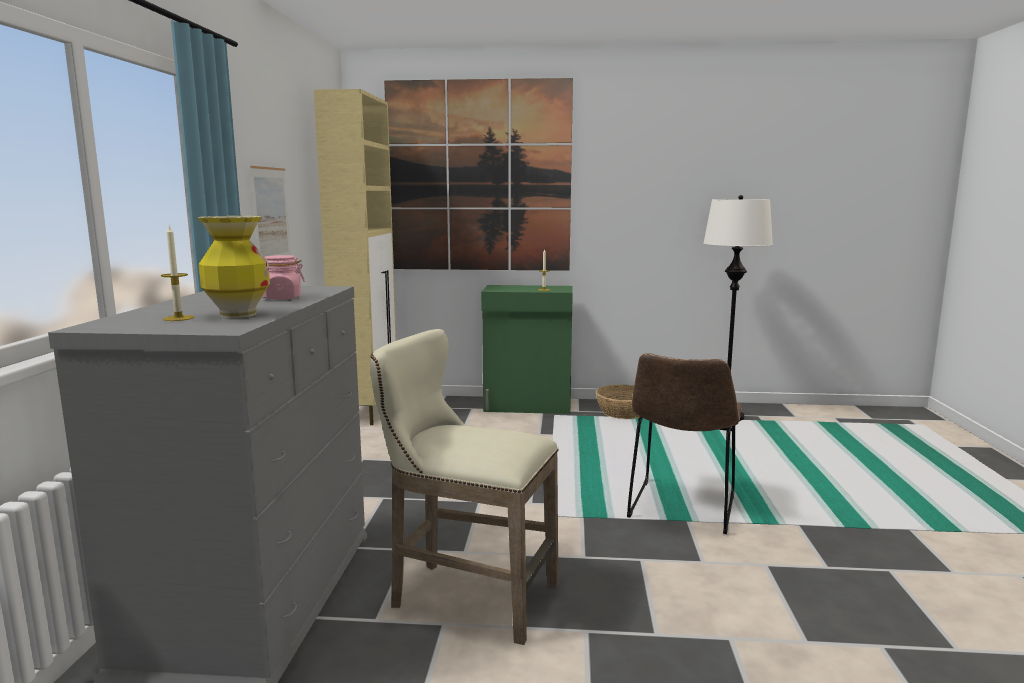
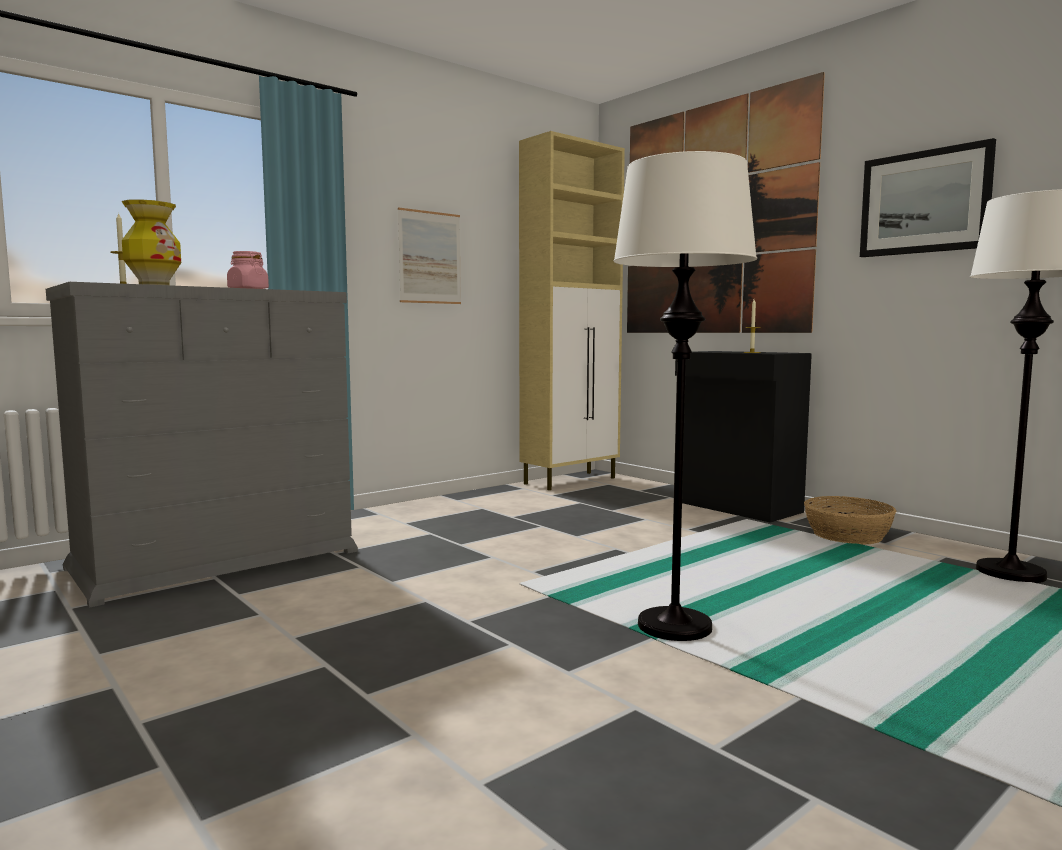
camera: 45 degrees right, 5 degrees down
(465, 596) = (317, 606): beige stool -> none
(528, 406) = (736, 507): green cabinet -> black cabinet
(646, 185) = (924, 202): none -> picture
(681, 509) = (673, 627): brown chair -> white floor lamp

